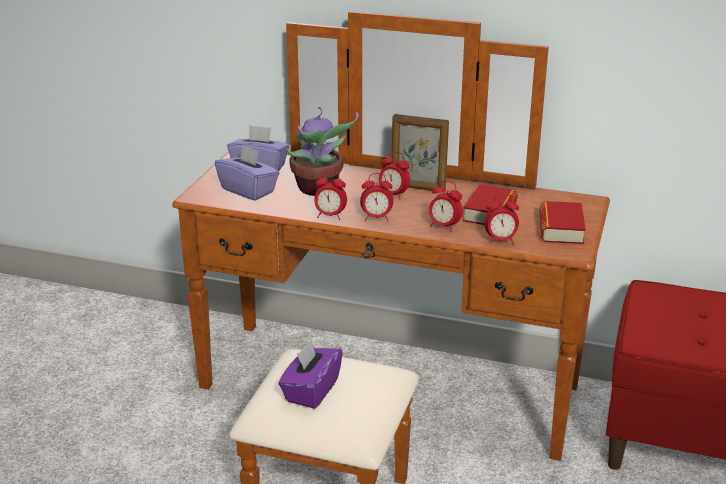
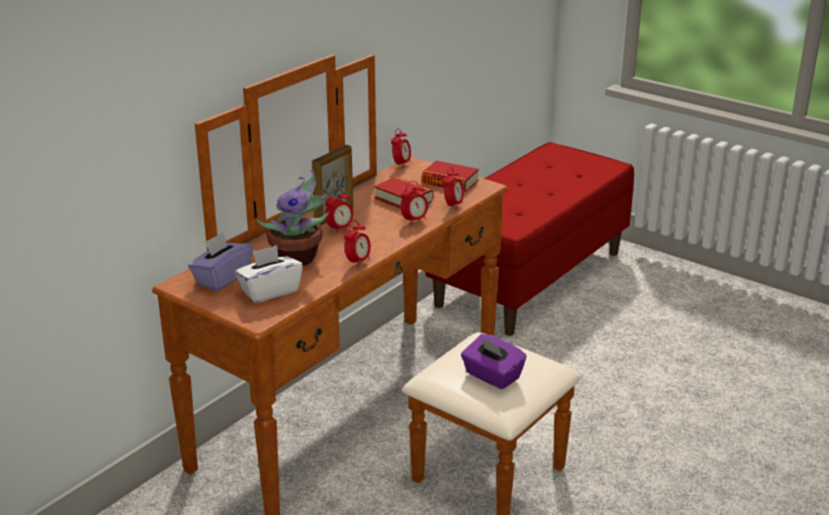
camera: 70 degrees left, 0 degrees up
(248, 190) = (270, 291): purple tissue box -> white tissue box
(376, 218) = (378, 243): alarm clock -> alarm clock (401, 164)

